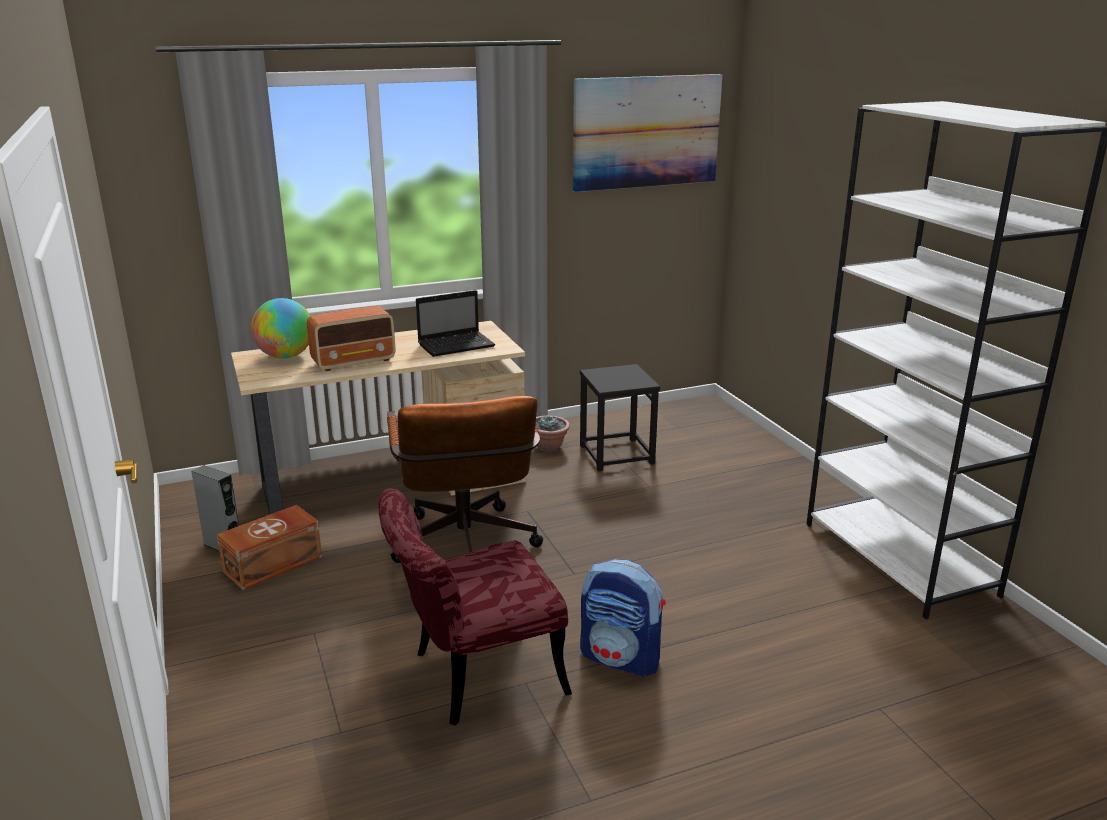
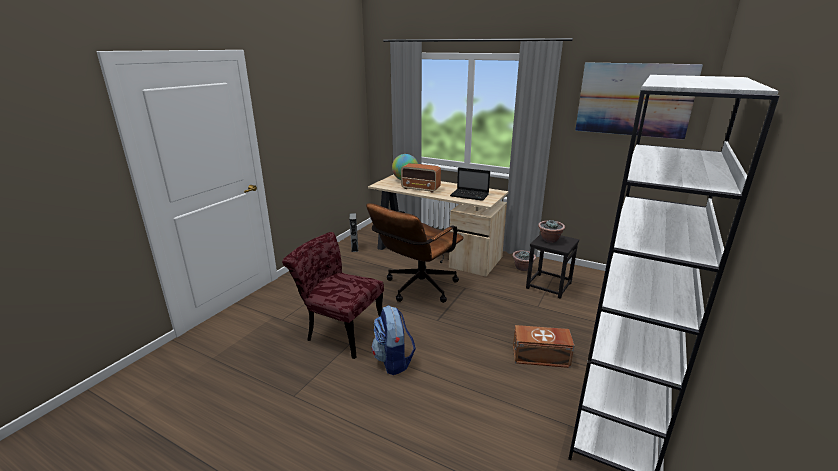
camera: 50 degrees right, 0 degrees up
(275, 564) = (357, 260): brown storage box -> brown storage box (541, 357)
(610, 378) = (549, 240): none -> potted plant

